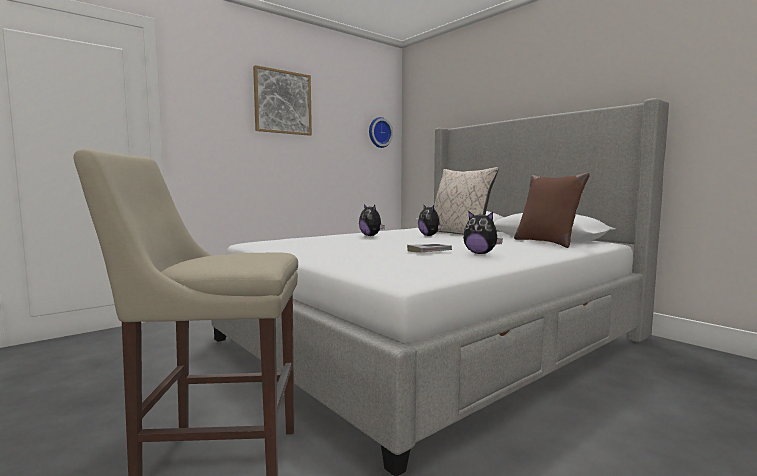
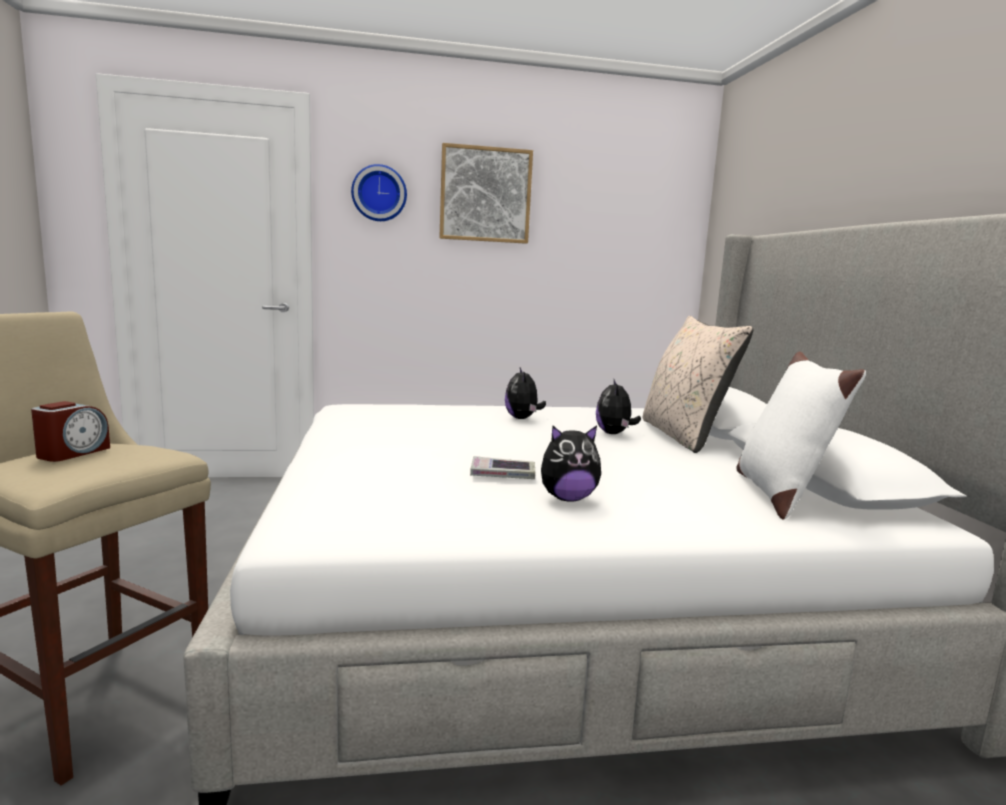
camera: 30 degrees right, 5 degrees up
(215, 257) = (73, 453): none -> alarm clock
(379, 132) = (658, 236): wall clock -> wall clock (379, 193)
(480, 253) = (567, 498): plush toy -> plush toy turned 75 degrees counterclockwise
(546, 242) = (779, 494): brown pillow -> white pillow

